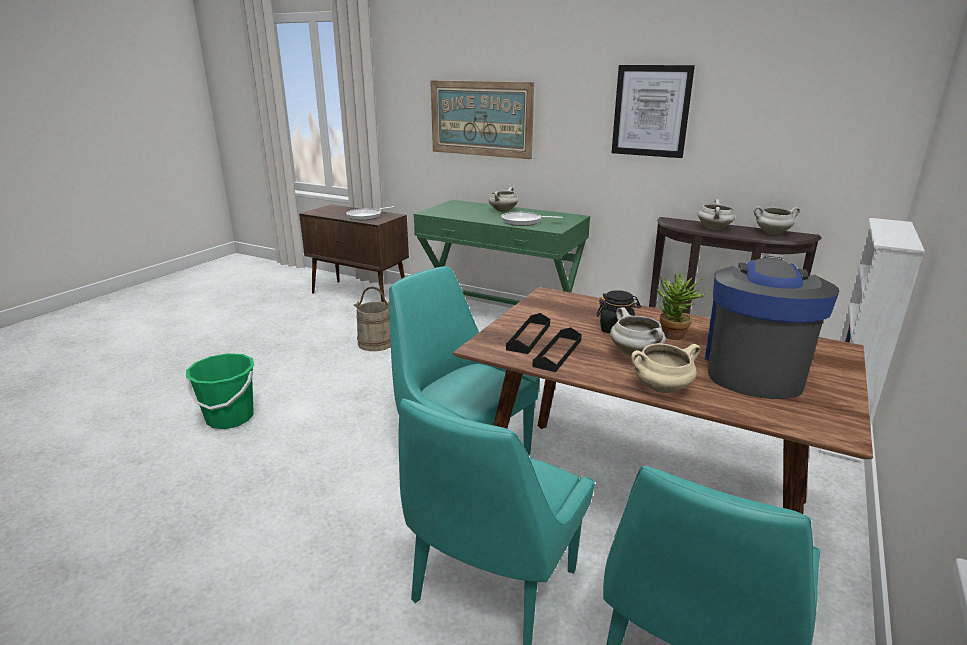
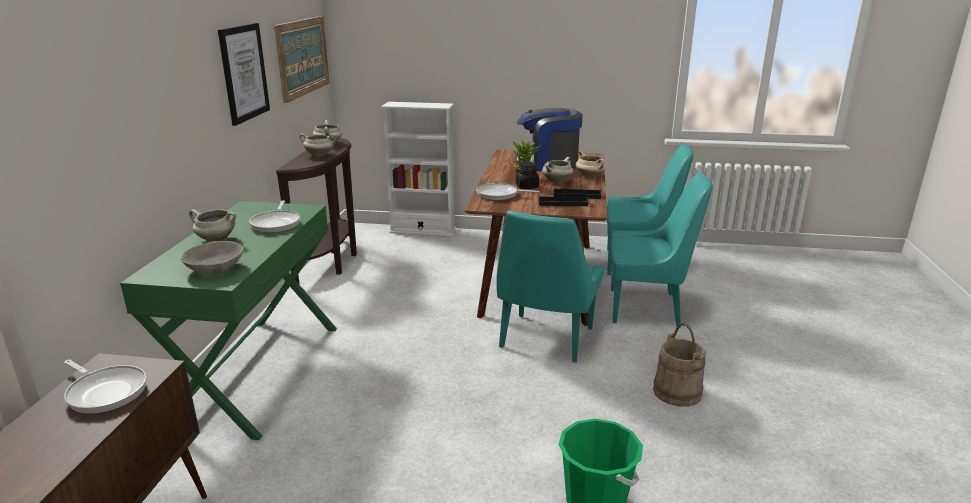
camera: 110 degrees left, 0 degrees up
(376, 343) = (346, 458): beige bucket -> beige bucket (676, 392)
(451, 211) = (215, 268): none -> grey bowl
(481, 118) = (115, 137): picture -> picture (303, 57)
(585, 308) = (499, 195): none -> frying pan

